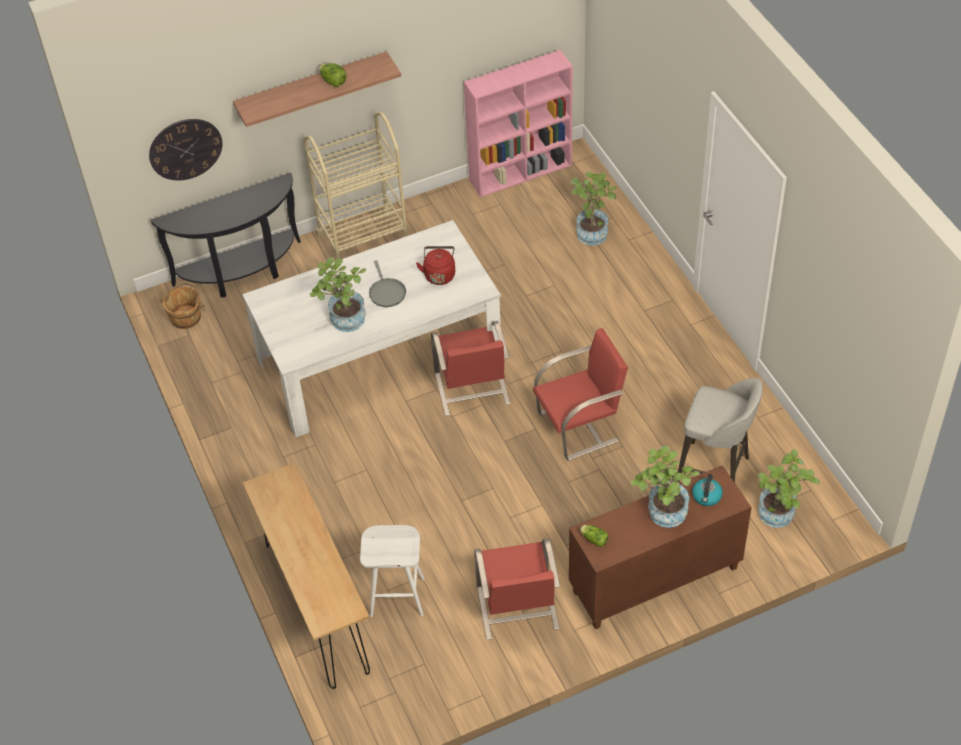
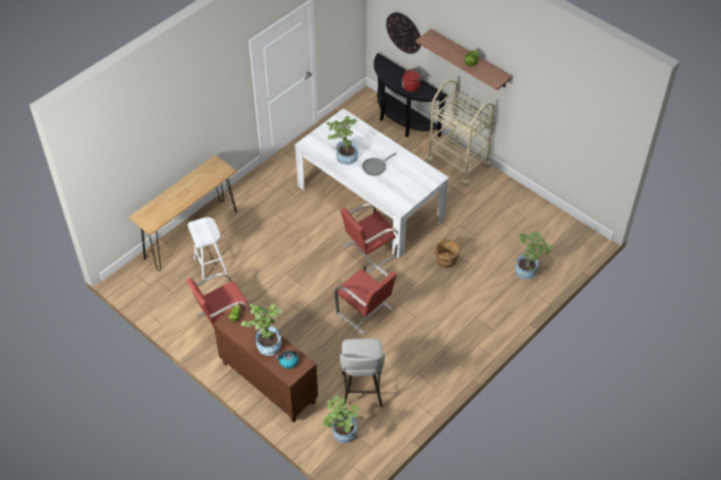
camera: 65 degrees right, 0 degrees up
(186, 317) = (358, 111): brown bucket -> brown bucket (446, 260)
(439, 274) = (401, 185): red kettle -> red kettle (412, 86)
(521, 172) = (558, 219): pink bookcase -> none

